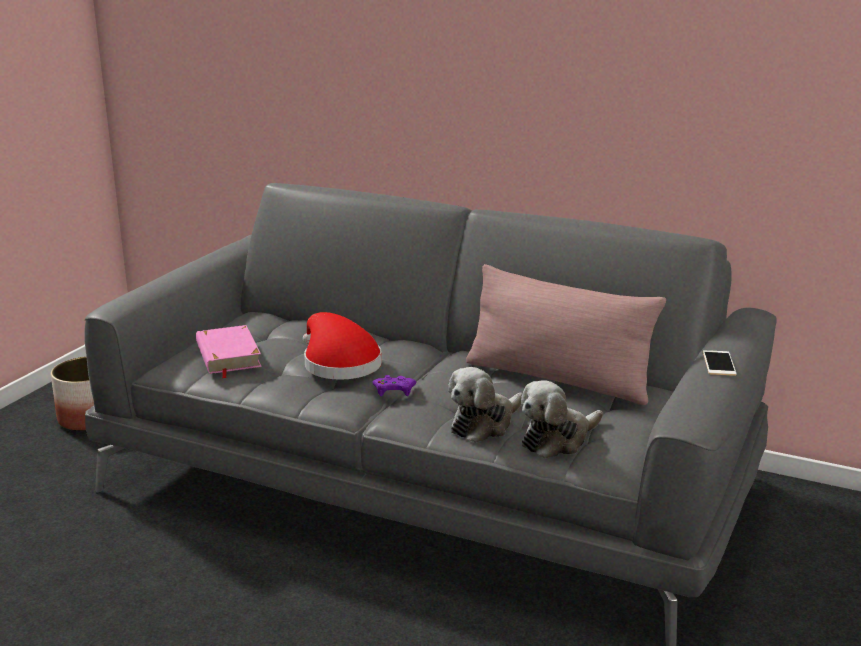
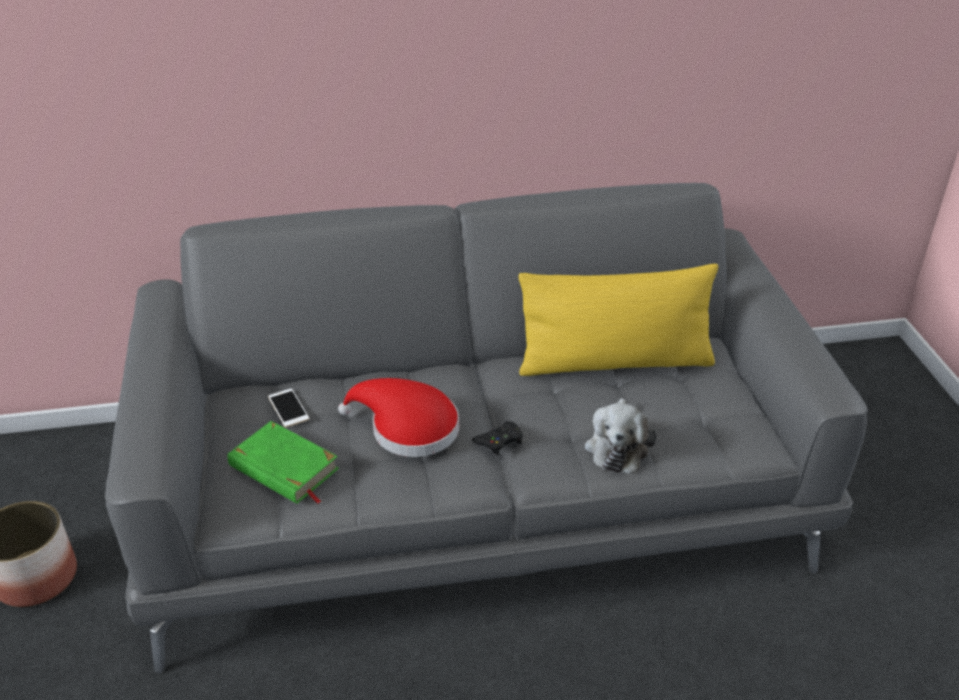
camera: 35 degrees left, 15 degrees up
(227, 355) = (284, 468): pink book -> green book
(394, 390) = (499, 441): purple game controller -> black game controller
(557, 440) = (692, 437): plush toy -> none
(558, 378) = (614, 362): pink pillow -> yellow pillow
(719, 363) = (780, 312): phone -> phone (288, 408)

